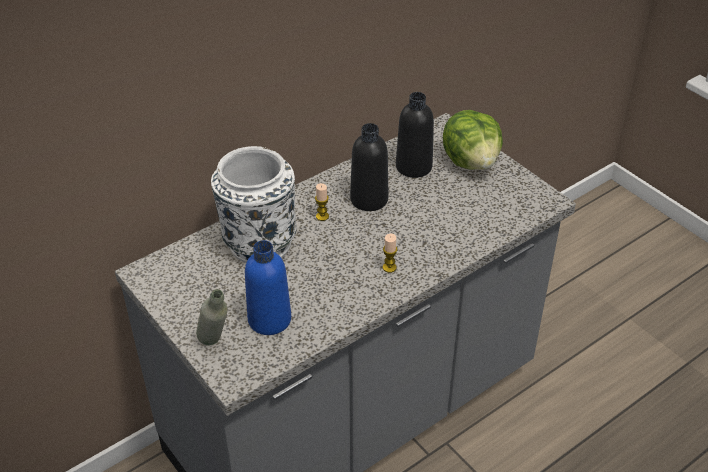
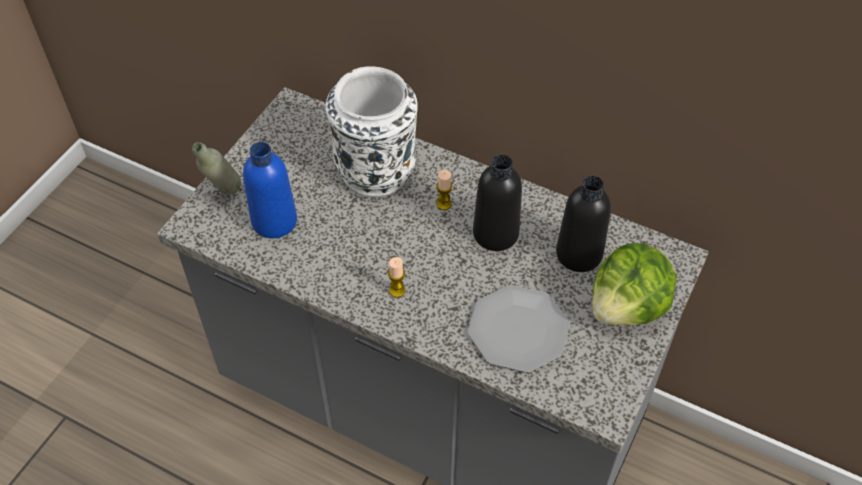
camera: 65 degrees right, 10 degrees up
(462, 217) = (518, 330): none -> plate

